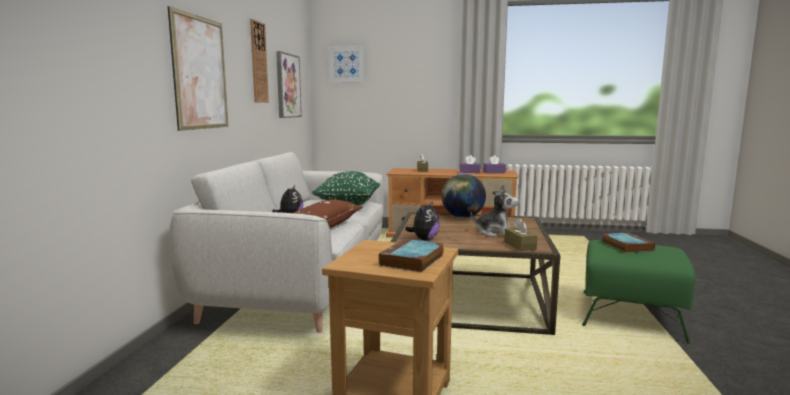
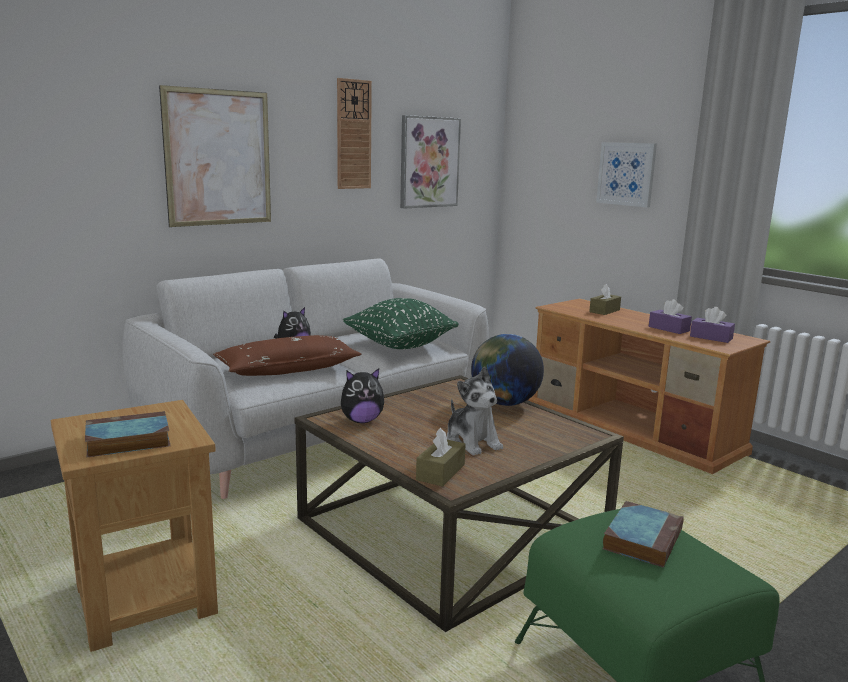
camera: 40 degrees right, 5 degrees up
(347, 64) = (546, 126): picture -> picture (626, 174)

